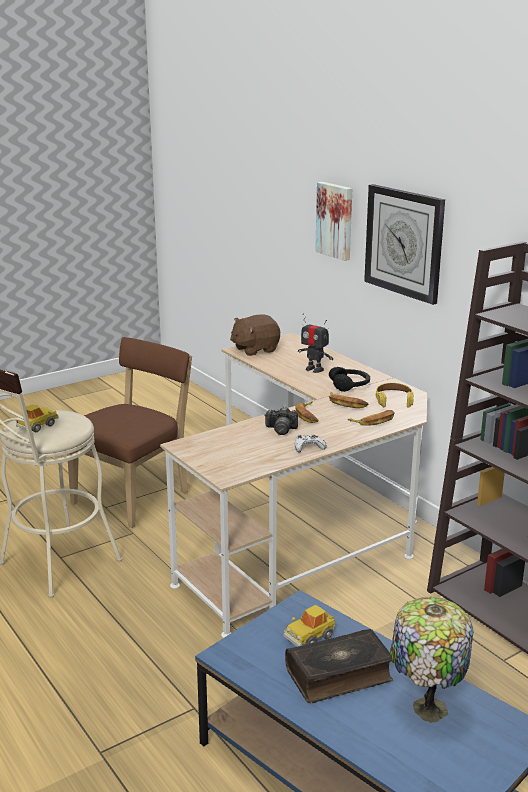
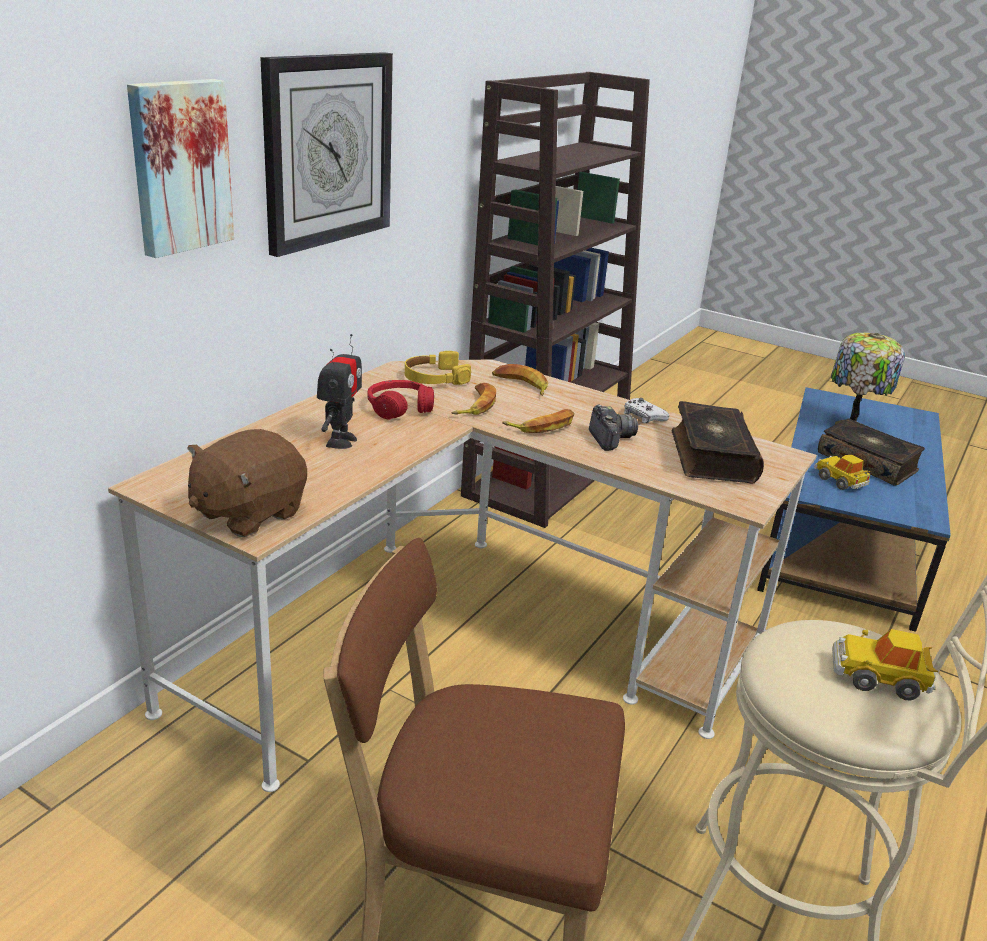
camera: 115 degrees left, 5 degrees up
(241, 452) = (711, 456): none -> book
(255, 349) = (247, 513): brown plush toy -> brown plush toy turned 90 degrees clockwise
(309, 636) = (840, 481): toy car -> toy car turned 150 degrees counterclockwise
(350, 385) = (399, 408): black headphones -> red headphones

